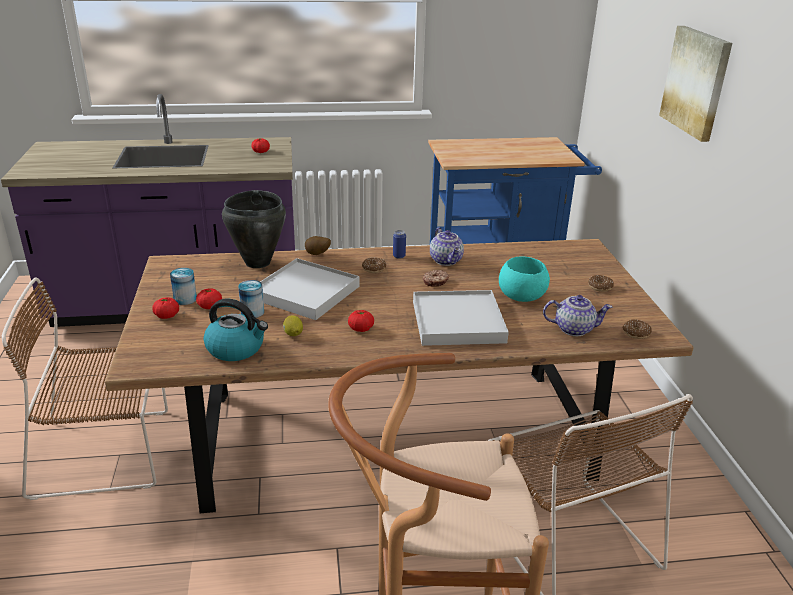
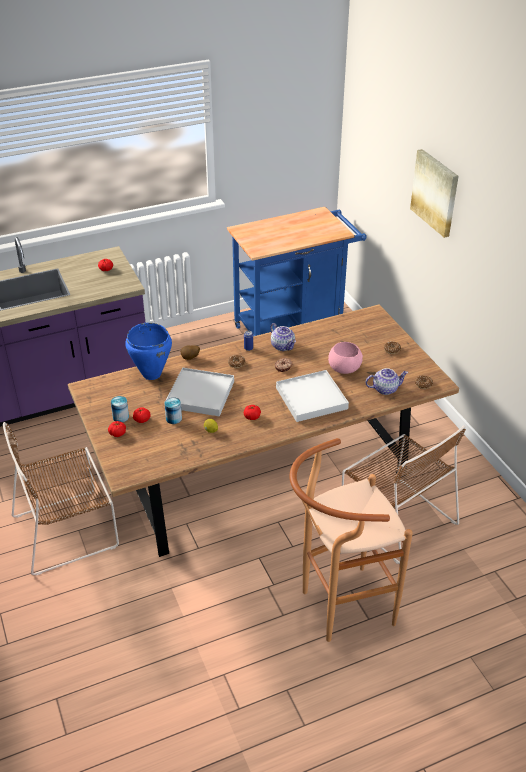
camera: 15 degrees left, 10 degrees up
(236, 348) = (180, 449): kettle -> none
(257, 263) = (151, 374): black cooking pot -> blue cooking pot
(521, 297) = (344, 369): turquoise bowl -> pink bowl

